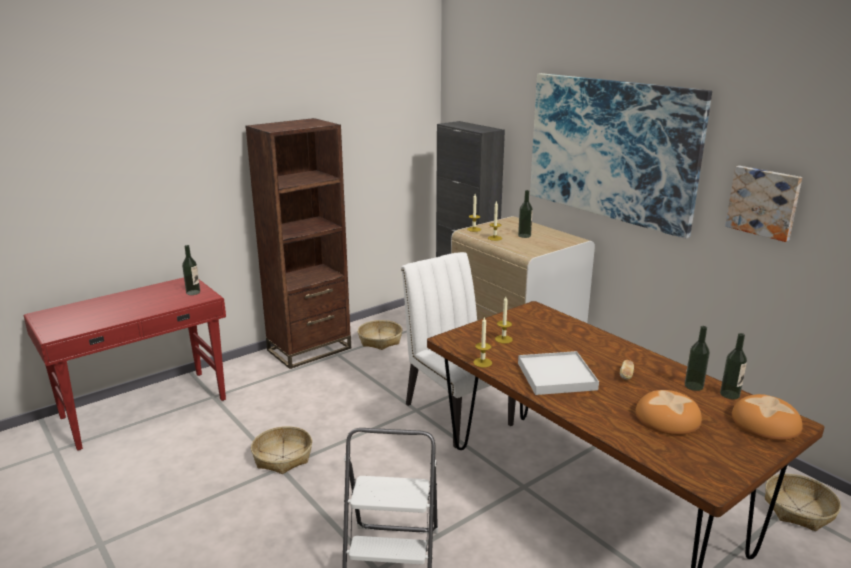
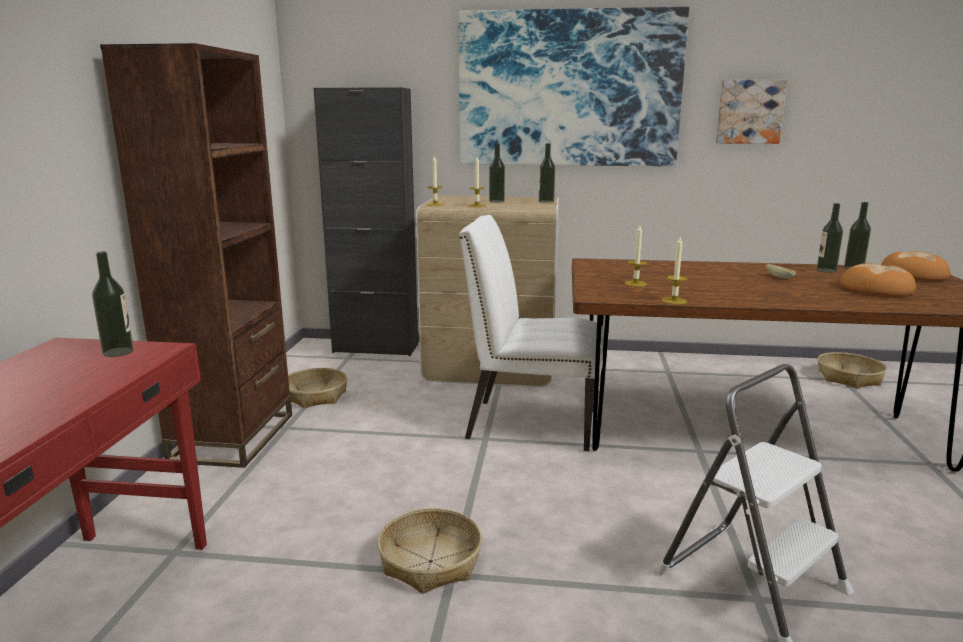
camera: 45 degrees left, 5 degrees down
(556, 376) = (748, 291): white tray -> none
(557, 245) = (546, 201): none -> bottle

